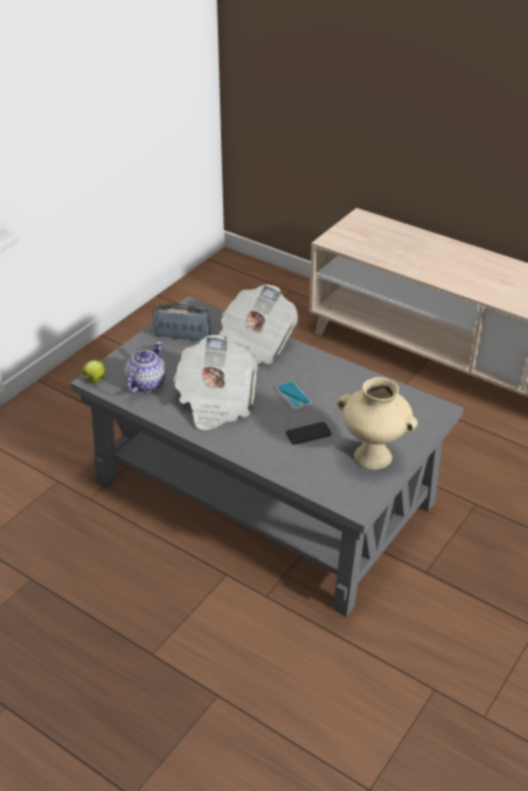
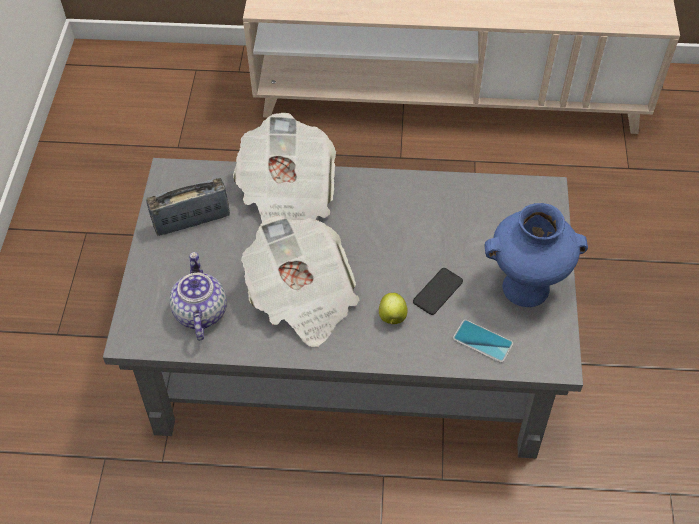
camera: 30 degrees left, 15 degrees up
(94, 380) = (131, 338): apple -> apple (392, 317)
(293, 396) = (383, 247): phone -> phone (482, 341)
(374, 456) = (526, 287): beige vase -> blue vase

